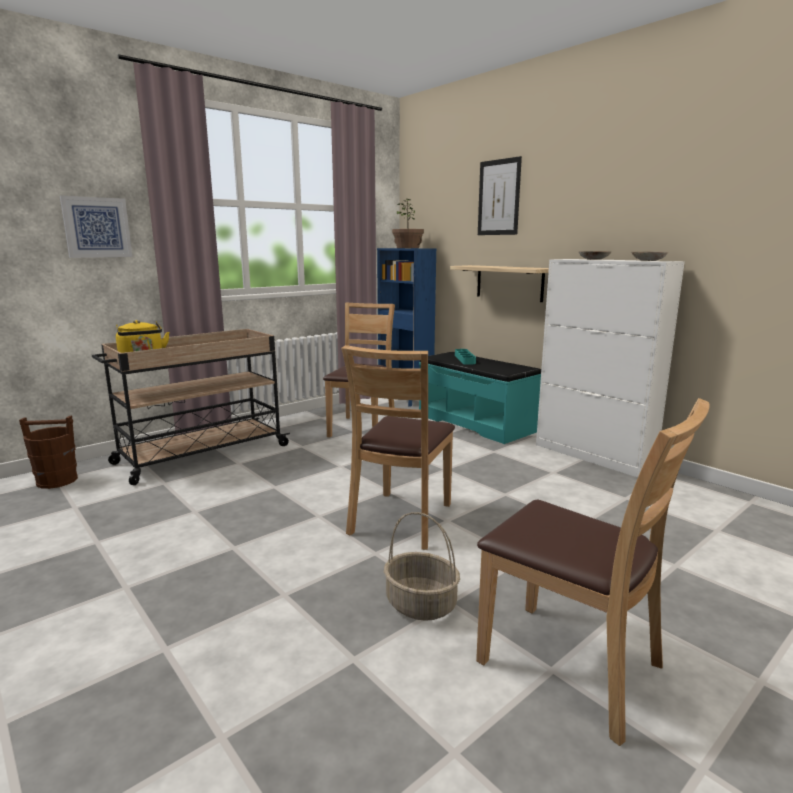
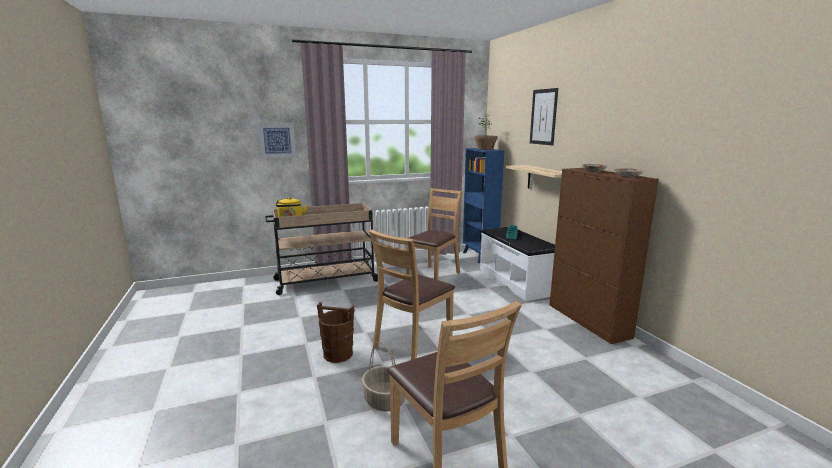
camera: 20 degrees right, 0 degrees up
(56, 480) = (243, 286): brown bucket -> brown bucket (337, 354)
(475, 423) = (517, 282): turquoise bench -> white bench
(593, 456) = (588, 321): white cabinet -> brown cabinet

